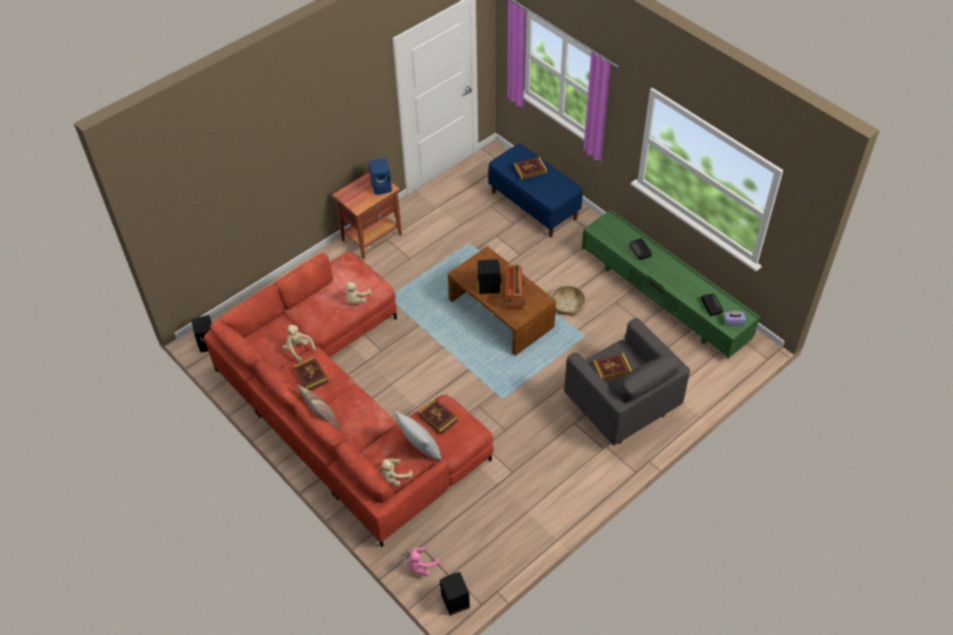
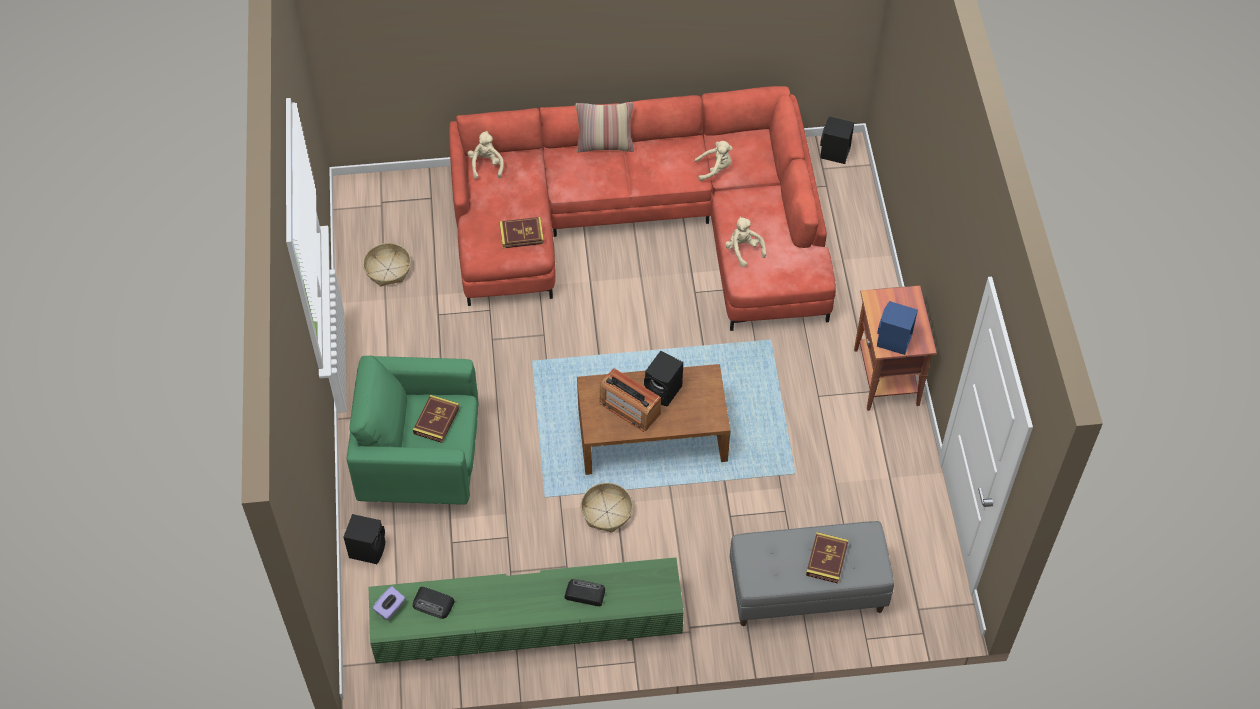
camera: 125 degrees right, 5 degrees up
(311, 375) = (668, 161): book -> none
(420, 449) = (499, 201): grey pillow -> none
(421, 567) = (410, 187): pink plush toy -> none
(454, 601) = (354, 192): black speaker -> black speaker (368, 548)
(502, 528) = (388, 269): none -> basket
(534, 205) = (806, 592): blue bench -> grey bench
(621, 407) = (420, 462): grey armchair -> green armchair

